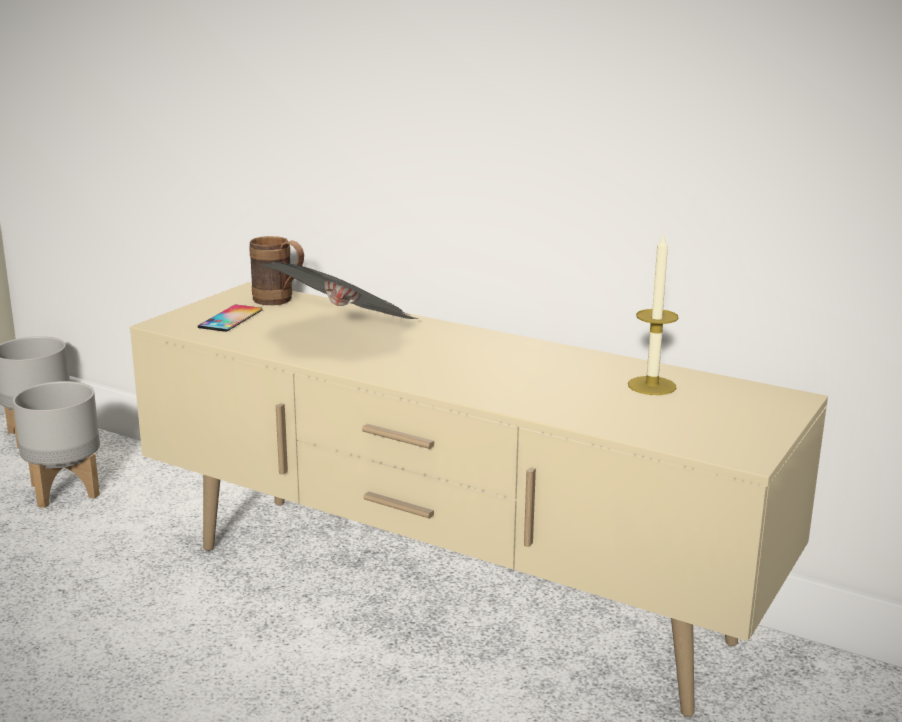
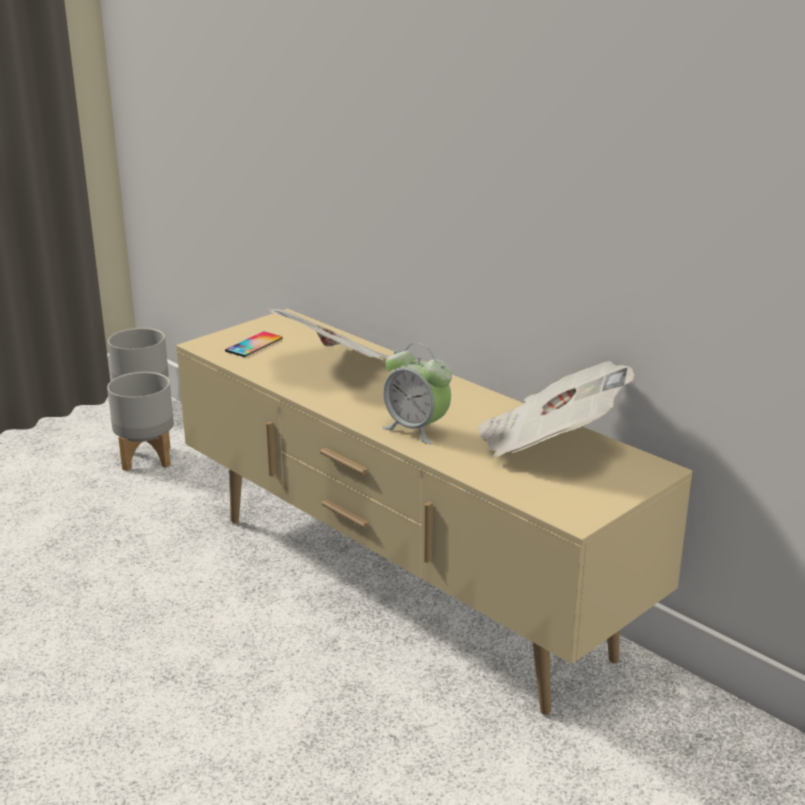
camera: 15 degrees right, 5 degrees up
(279, 301) = (300, 331): brown mug -> none
(489, 385) = (416, 429): none -> alarm clock
(652, 386) = (548, 444): candle -> newspaper

